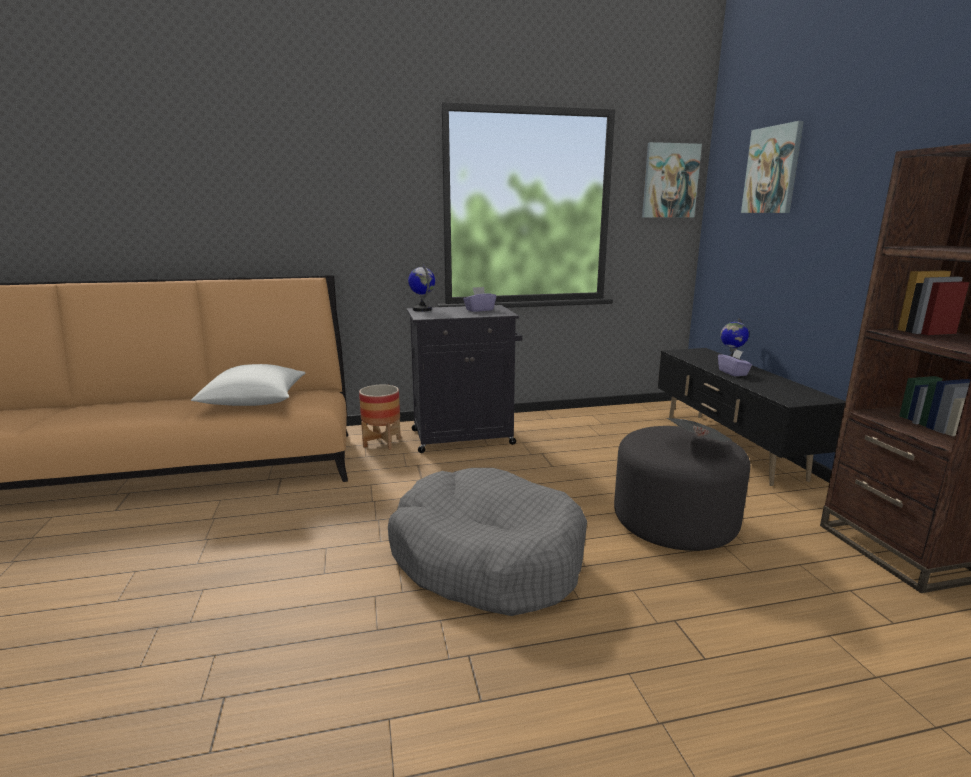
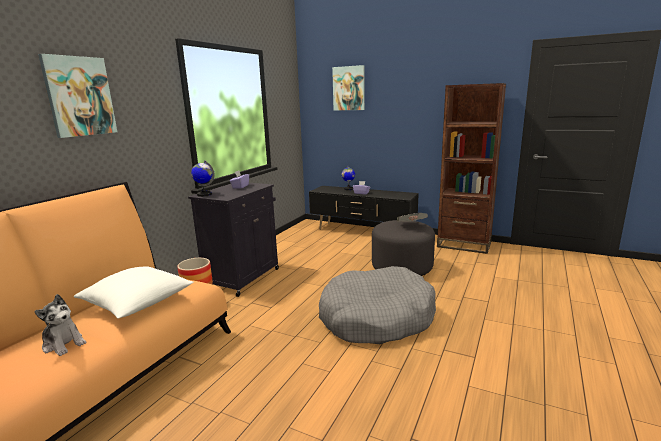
camera: 50 degrees left, 0 degrees up
(165, 408) = (64, 344): none -> plush toy
(670, 181) = (287, 93): picture -> picture (79, 96)

